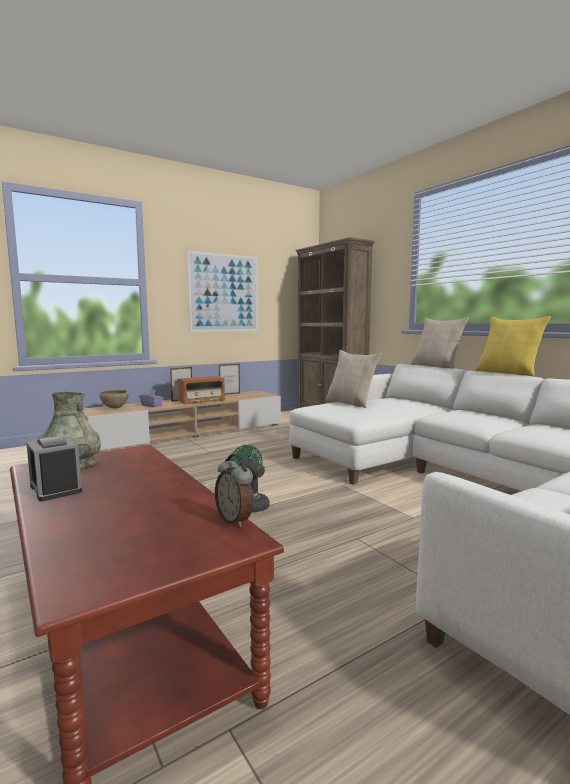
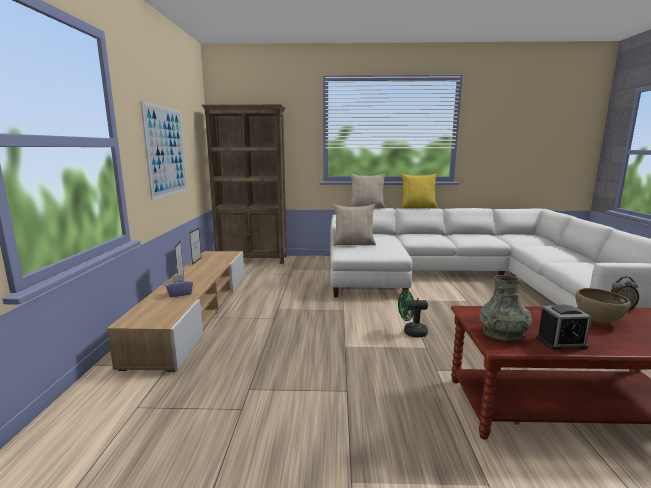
camera: 55 degrees left, 5 degrees up
(114, 408) = (154, 310): brown bowl -> brown bowl (597, 321)
(201, 401) = (204, 274): radio -> none

